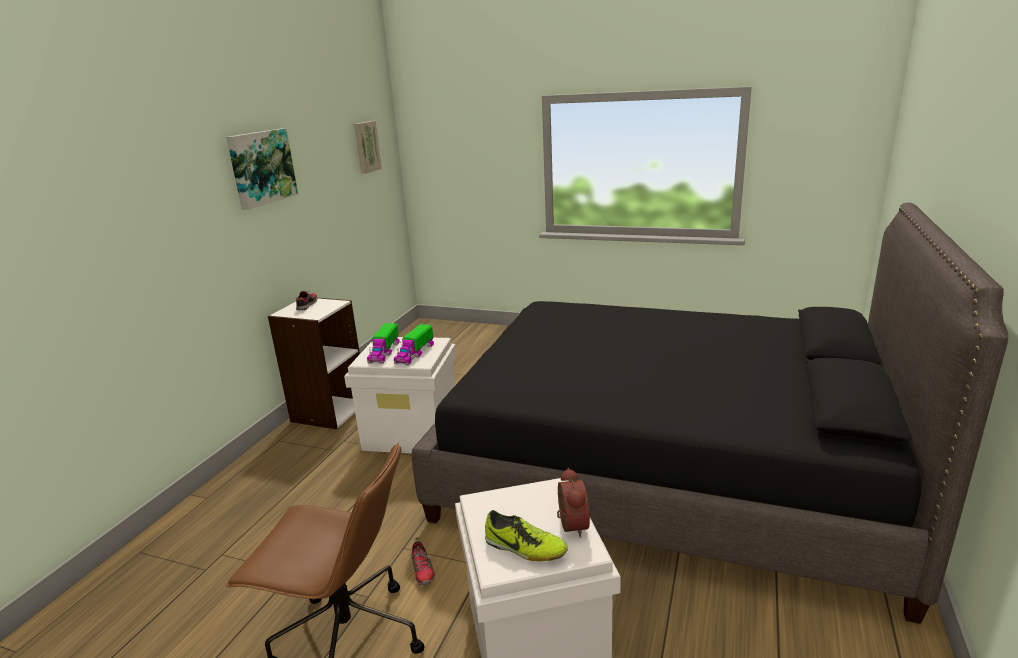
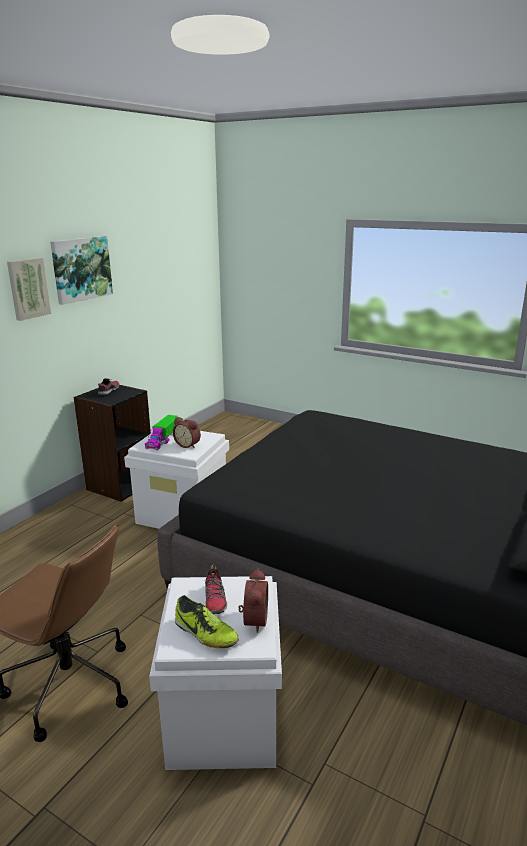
camera: 10 degrees right, 0 degrees up
(328, 411) = (120, 485): white bookcase -> black bookcase
(366, 147) = (185, 255): picture -> picture (28, 288)
(415, 353) = (188, 445): toy truck -> alarm clock
(423, 570) = (150, 637): shoe -> shoe (215, 600)

